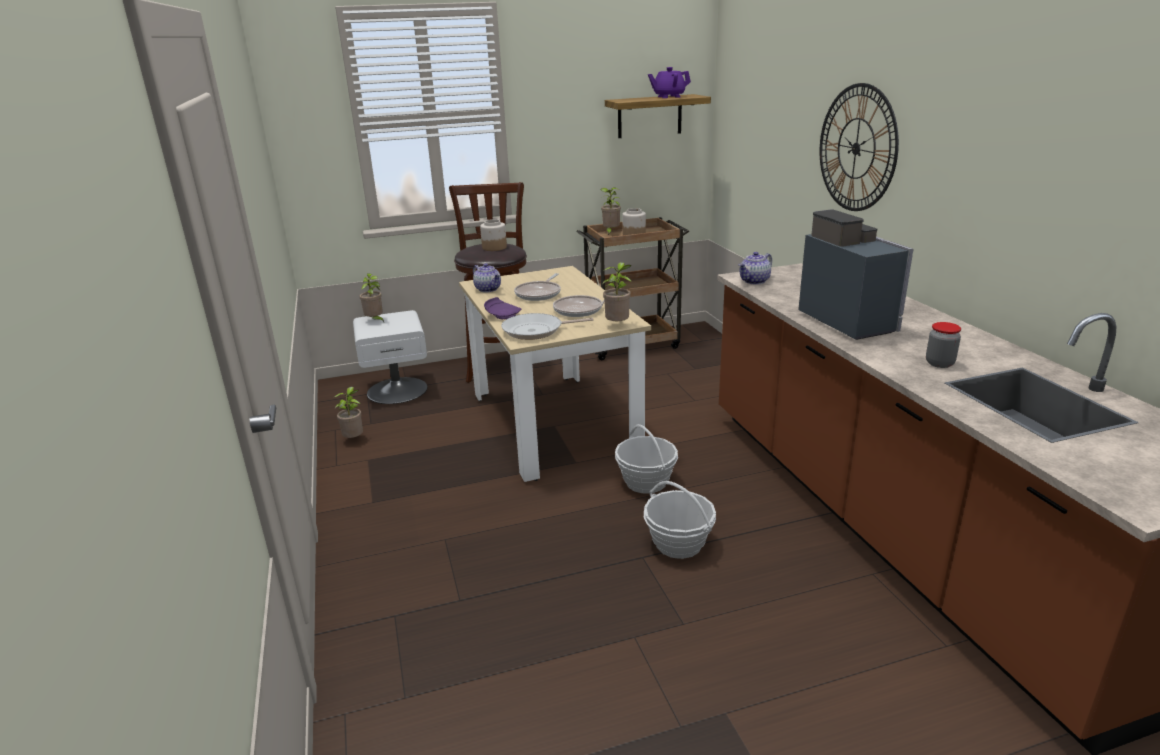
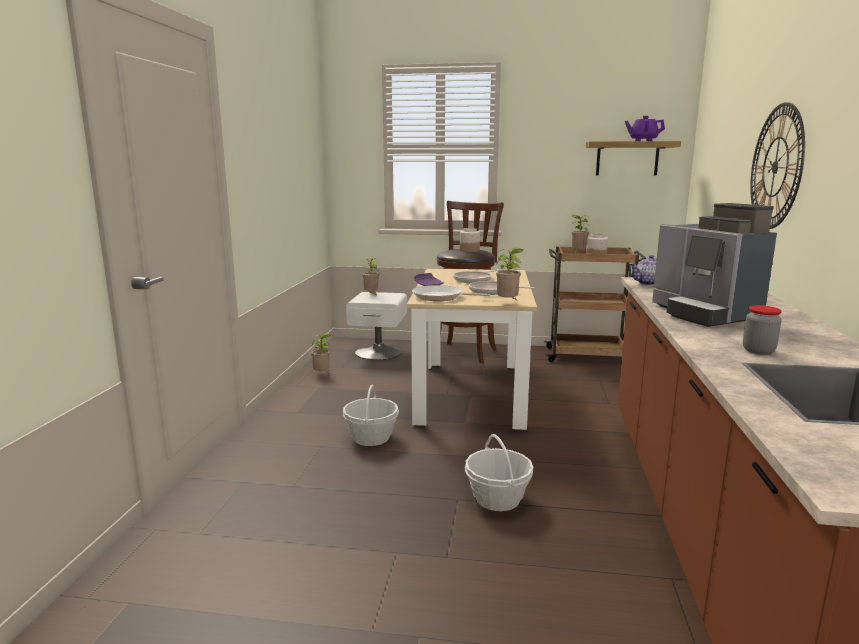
camera: 25 degrees right, 10 degrees down
(488, 289) = (440, 274): teapot -> none
(646, 482) = (510, 449): basket -> basket (371, 437)
(849, 320) = (704, 314): coffee machine -> coffee machine turned 150 degrees clockwise

